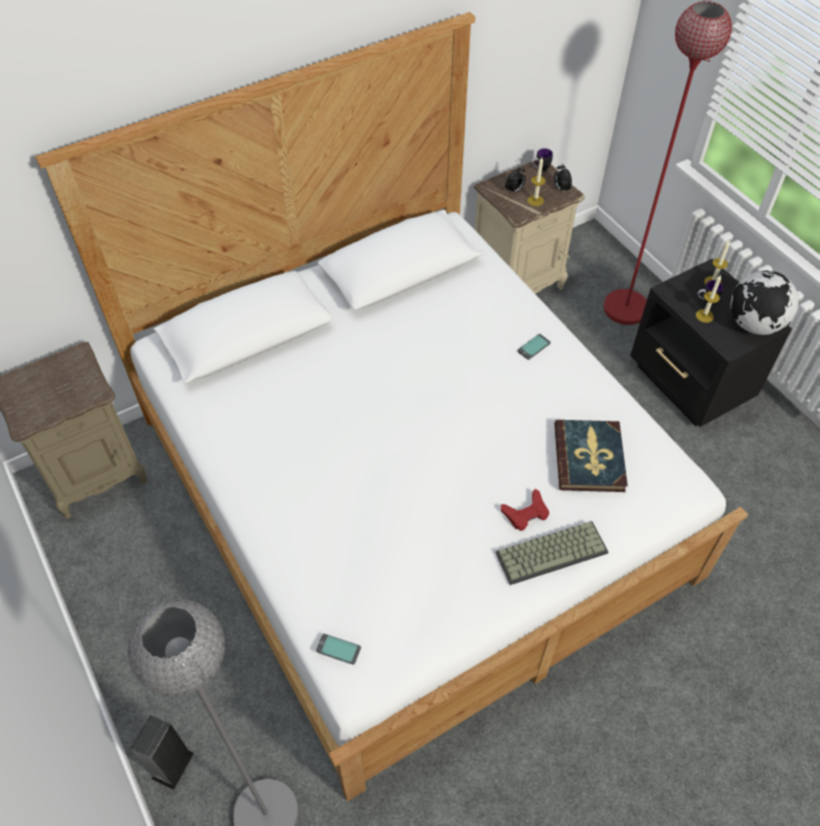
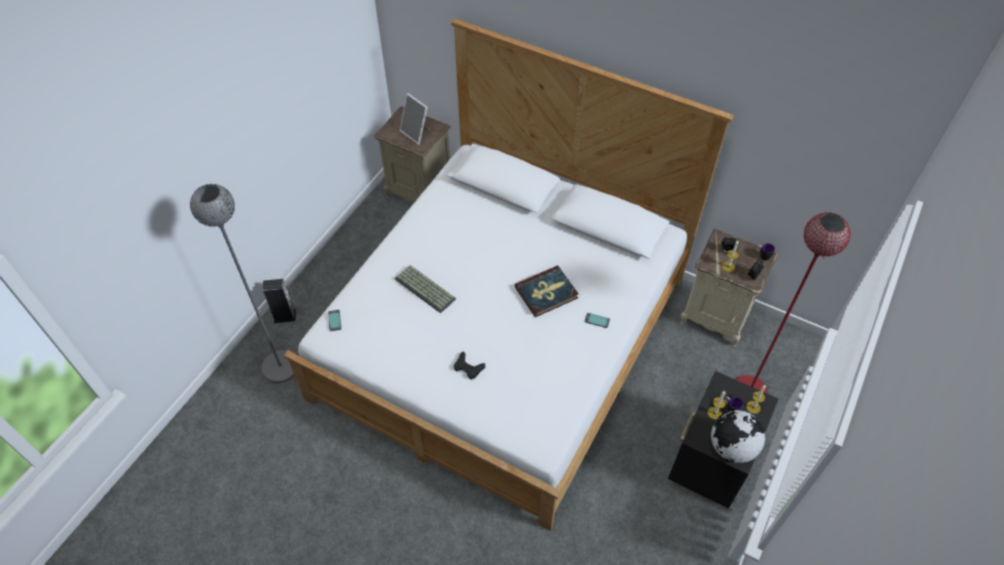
camera: 60 degrees right, 0 degrees up
(63, 385) = (416, 133): none -> picture frame
(526, 513) = (468, 368): red game controller -> black game controller
(551, 551) = (450, 390): keyboard -> keyboard (426, 288)
(589, 458) = (529, 384): book -> book (546, 293)

